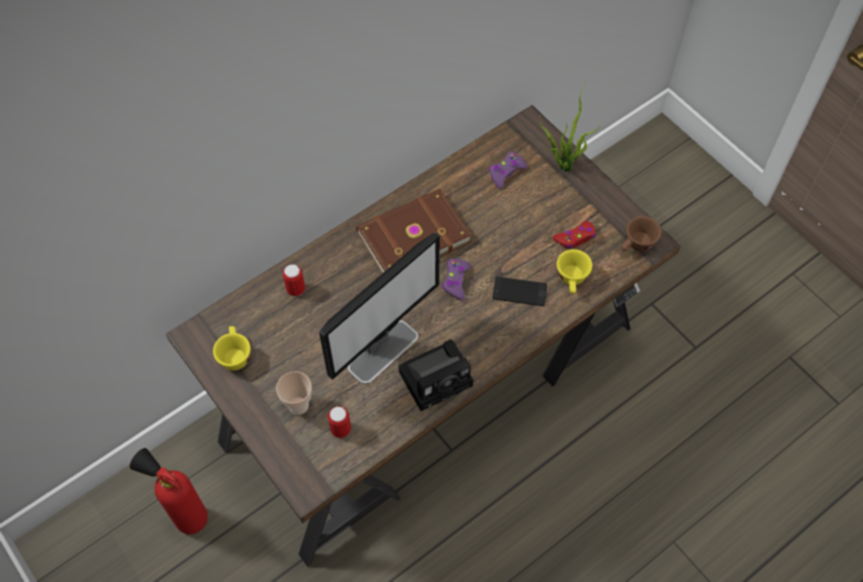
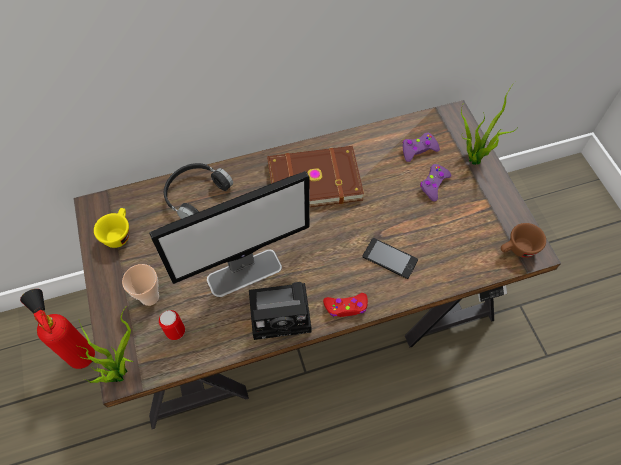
camera: 20 degrees right, 0 degrees up
(296, 289) = (195, 194): can -> black headphones
(302, 483) = (119, 370): none -> potted plant
(456, 281) = (335, 230): purple game controller -> purple game controller (433, 184)
(572, 280) = (443, 263): yellow cup -> none
(575, 238) = (460, 225): red game controller -> red game controller (346, 307)

